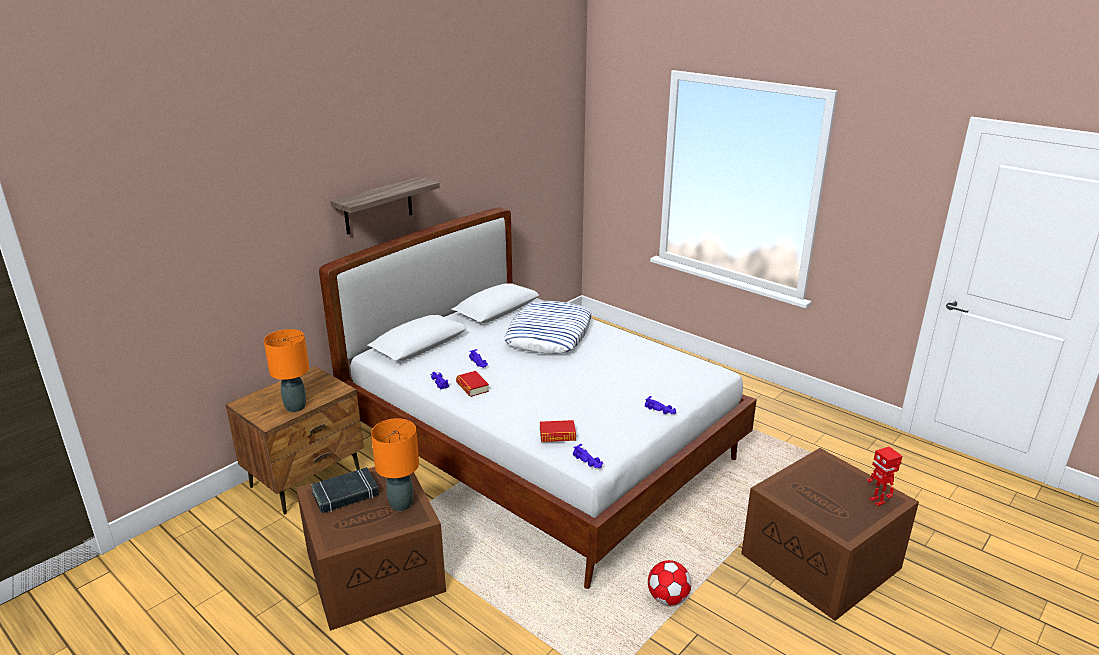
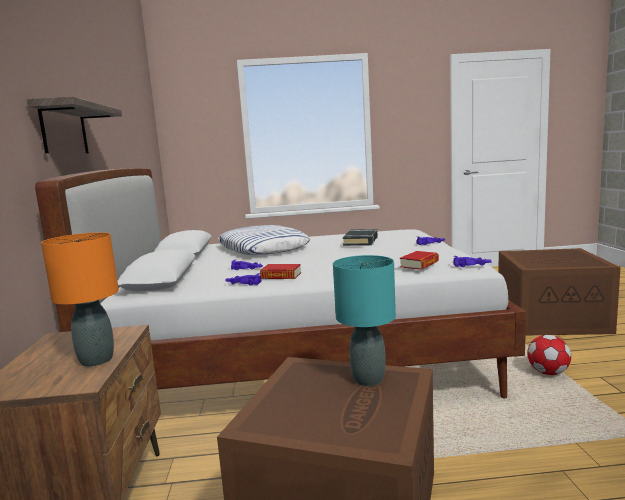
camera: 45 degrees left, 15 degrees down
(345, 494) = (295, 406): black book -> black book (361, 241)
(401, 505) = (368, 379): orange table lamp -> turquoise table lamp
(877, 501) = (571, 253): toy robot -> none

